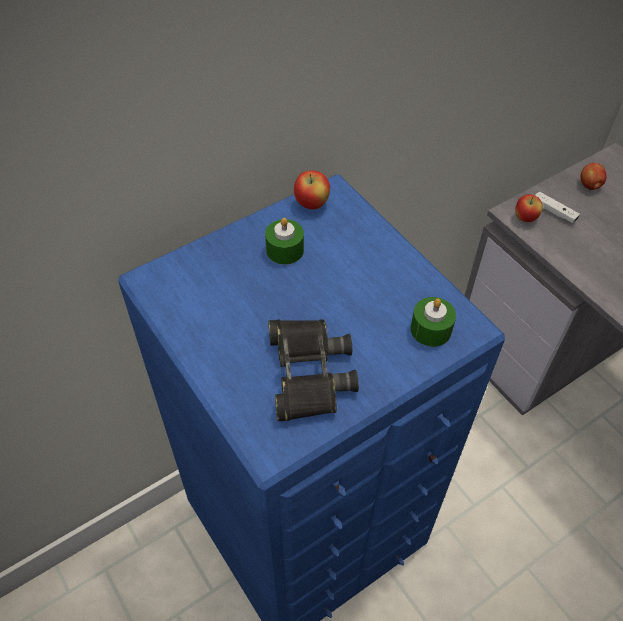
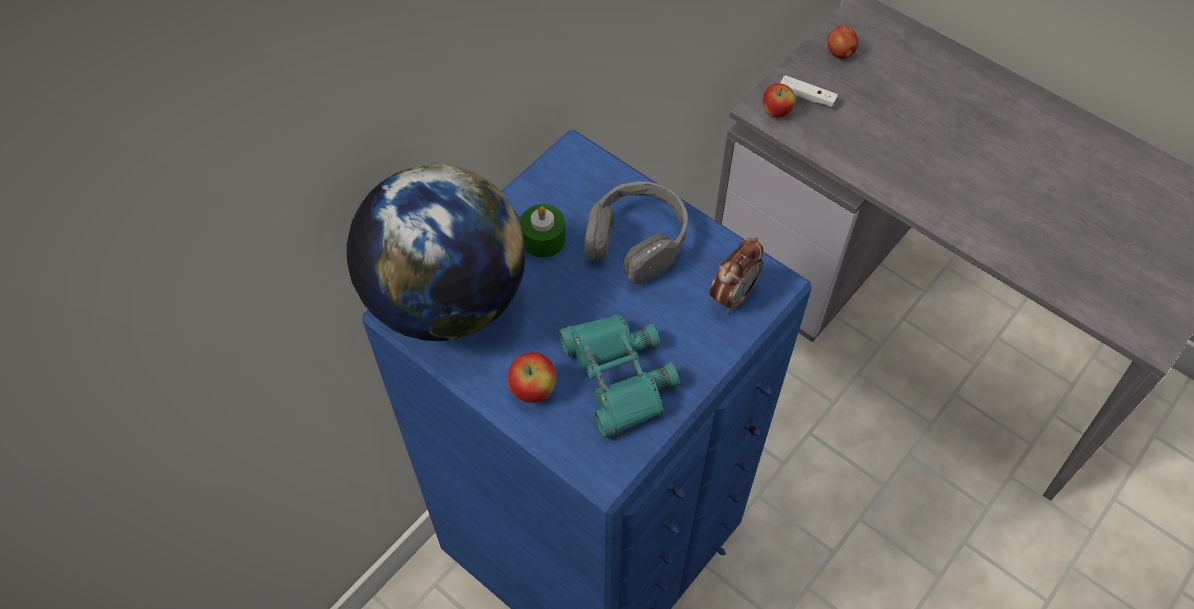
camera: 15 degrees left, 5 degrees up
(189, 279) = (446, 300): none -> globe
(308, 373) = (617, 377): black binoculars -> turquoise binoculars
(312, 204) = (555, 175): apple -> apple (533, 390)
(361, 268) = (636, 241): none -> grey headphones
(431, 329) = (732, 295): green candle -> alarm clock

